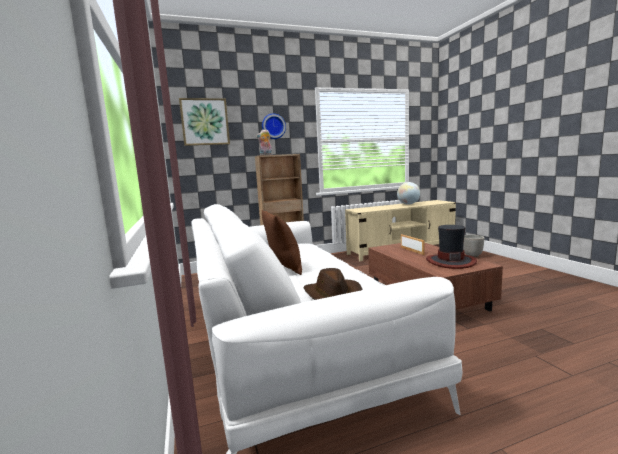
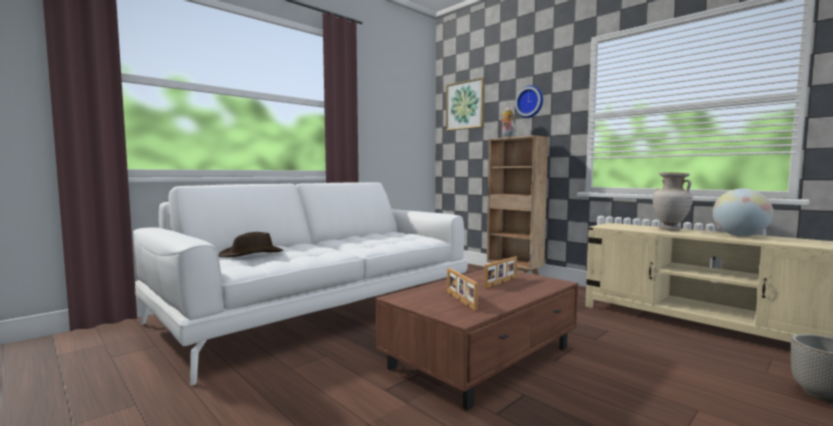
camera: 65 degrees right, 5 degrees down
(284, 267) = (338, 242): brown pillow -> none
(382, 207) = (669, 229): none -> beige vase
(450, 261) = (460, 300): hat -> picture frame

